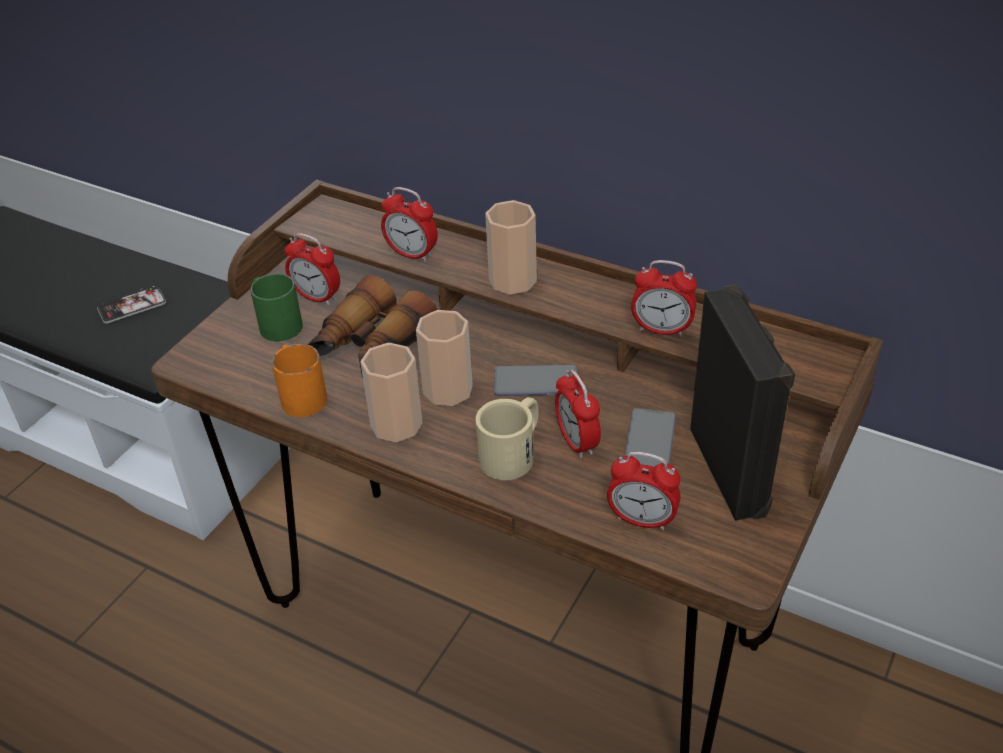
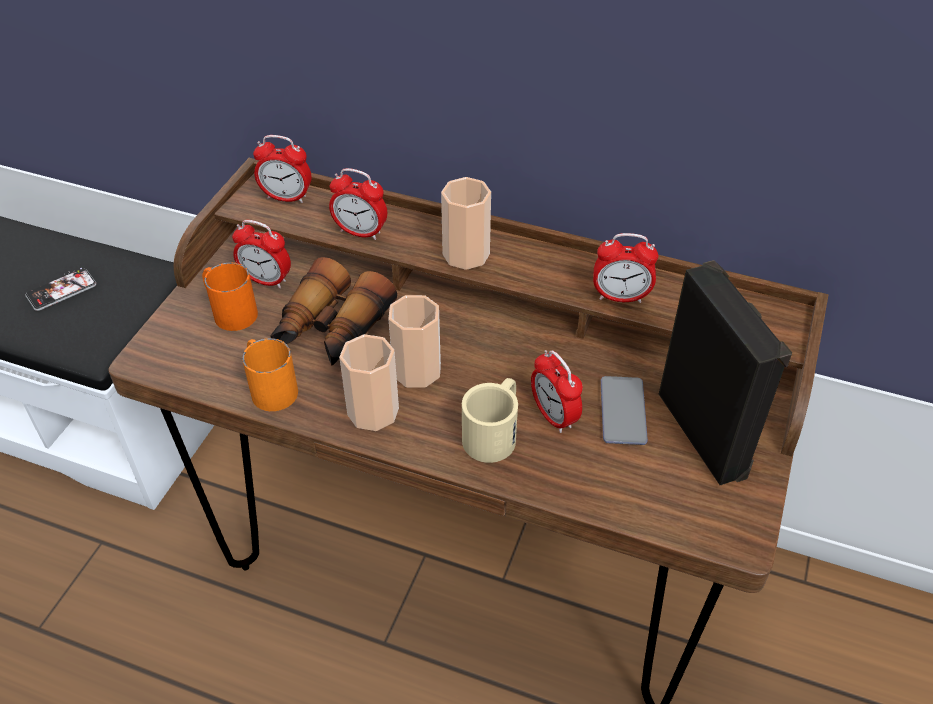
camera: 10 degrees left, 5 degrees up
(275, 323) = (229, 311): green mug -> orange mug
(536, 382) = (501, 356): phone -> none
(642, 520) = (632, 493): alarm clock -> alarm clock (287, 197)

